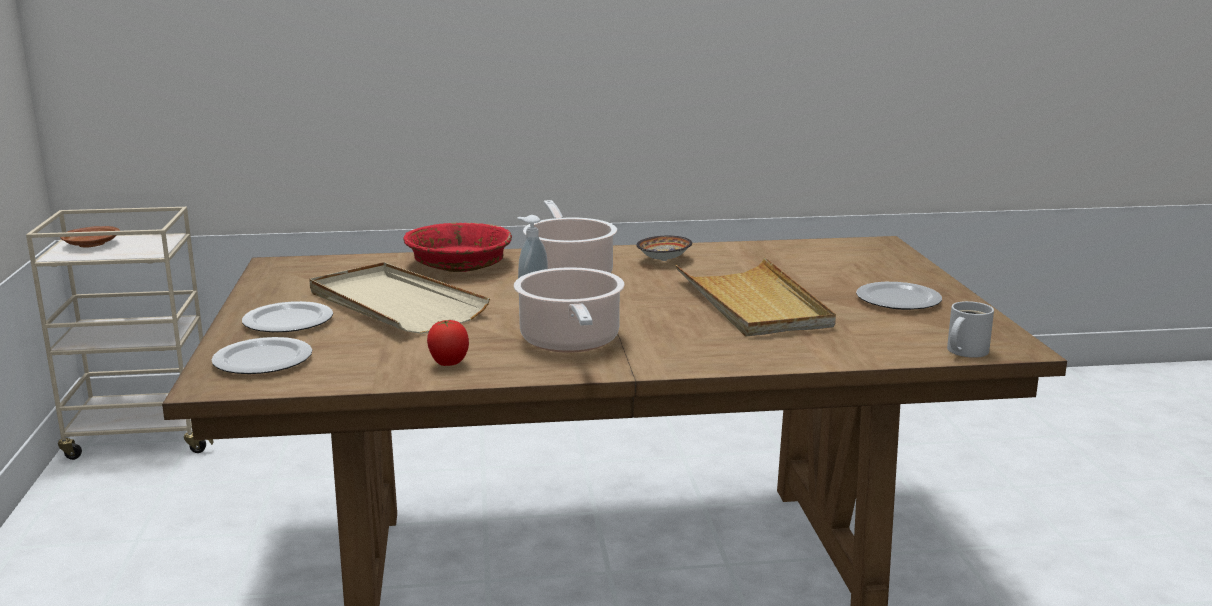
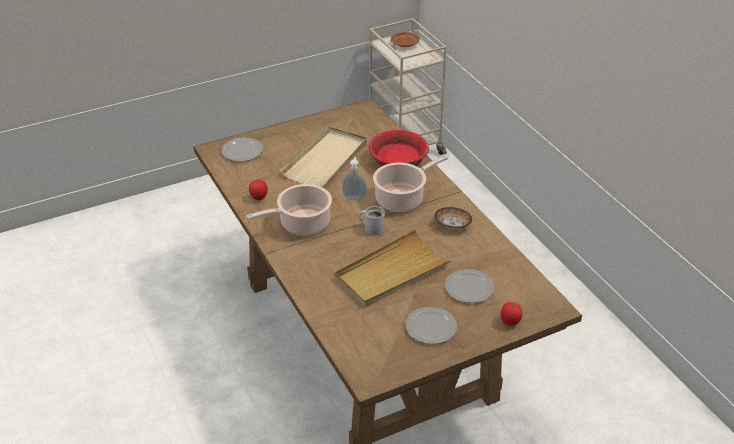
camera: 70 degrees right, 20 degrees up
(287, 321) = (289, 140): plate -> plate (469, 287)
(901, 264) = (510, 322): none -> tomato
(964, 351) = (354, 359): white mug -> white mug (373, 228)

